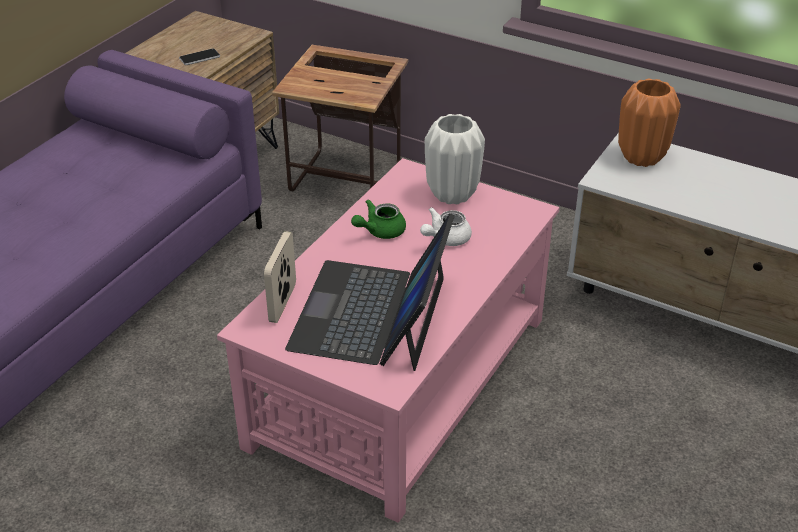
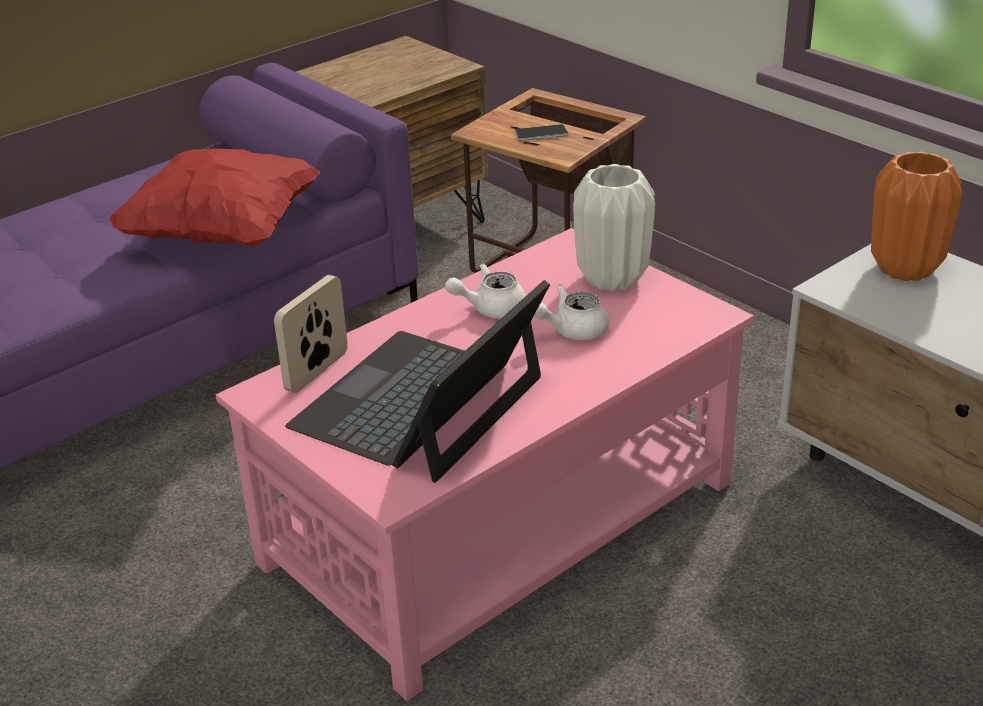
camera: 20 degrees right, 5 degrees down
(134, 200) = (224, 233): none -> red pillow
(199, 58) = (378, 85): phone -> phone (541, 134)
(380, 231) = (490, 308): green teapot -> white teapot

